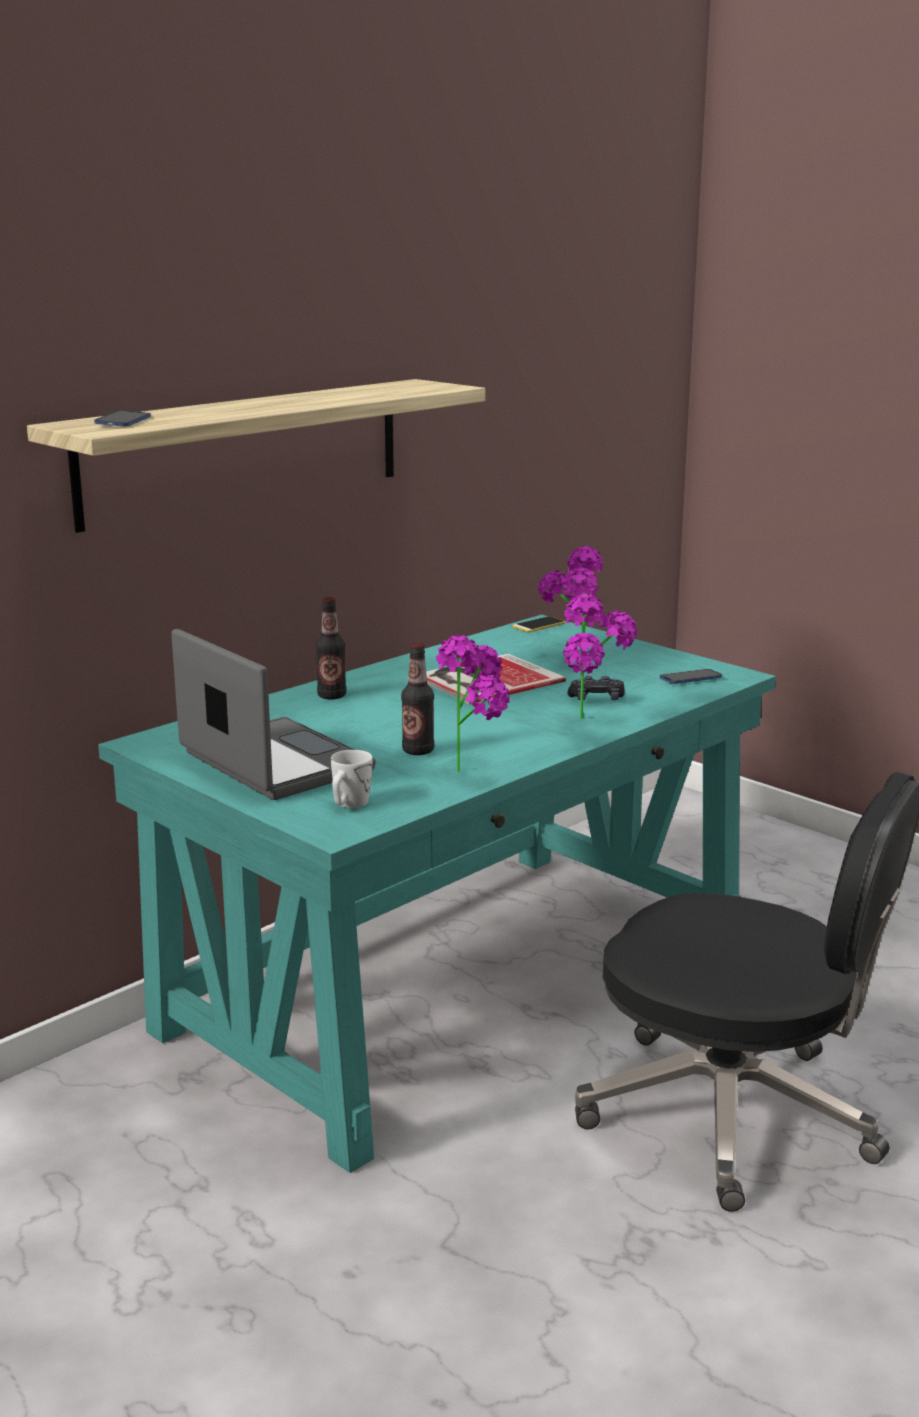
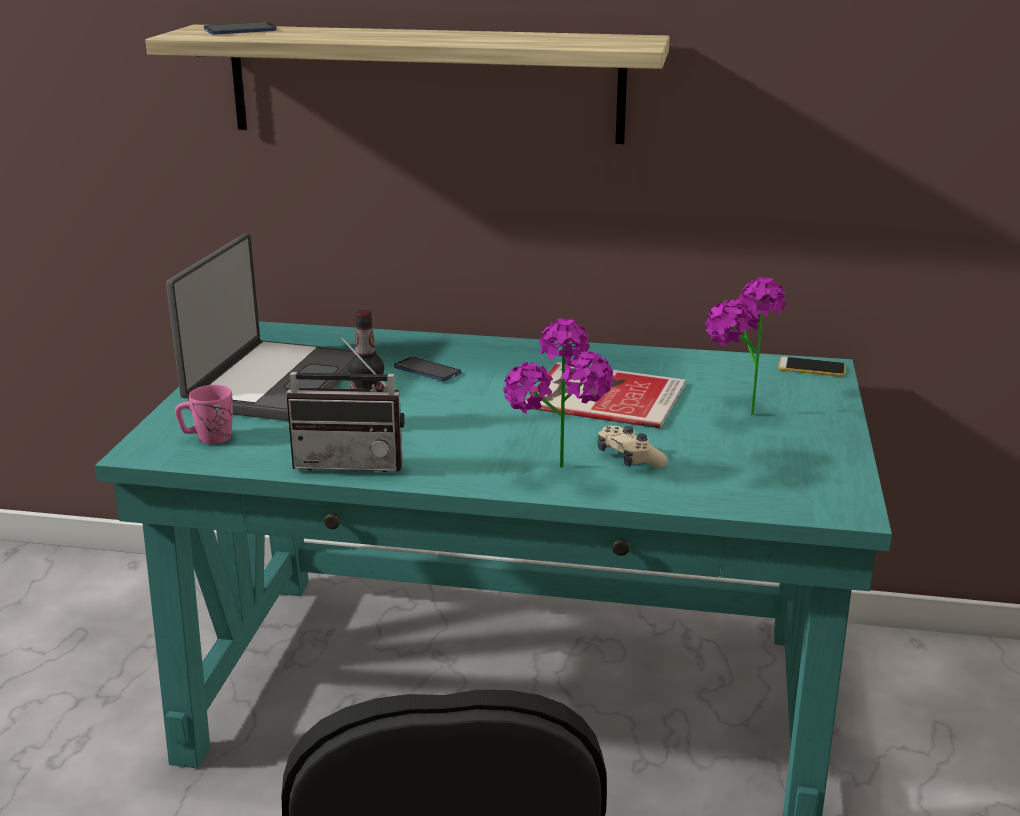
camera: 55 degrees right, 5 degrees up
(332, 696) = (461, 353): bottle -> none
(349, 805) = (207, 438): white mug -> pink mug
(476, 769) = (351, 461): potted plant -> radio
(596, 699) = (629, 458): black game controller -> beige game controller
(690, 678) = (784, 487): phone -> phone (427, 371)

